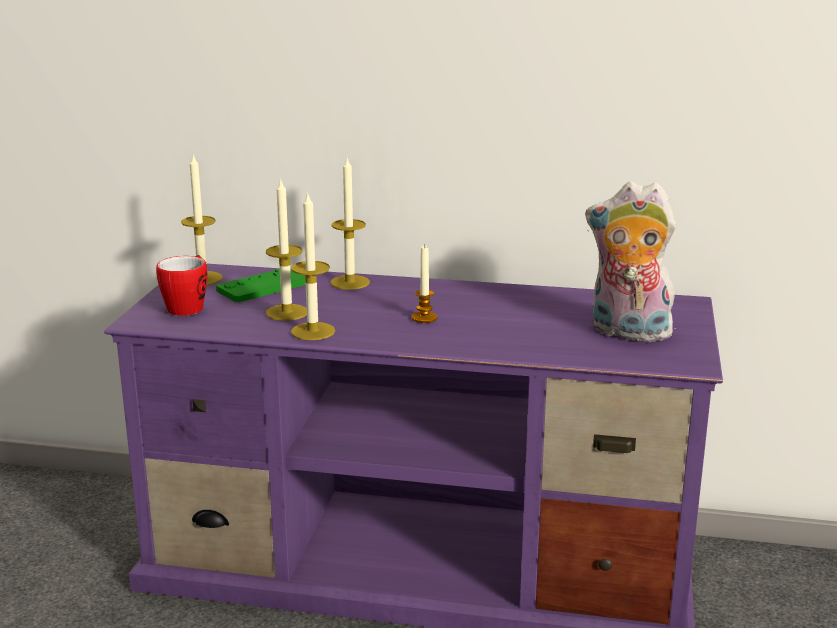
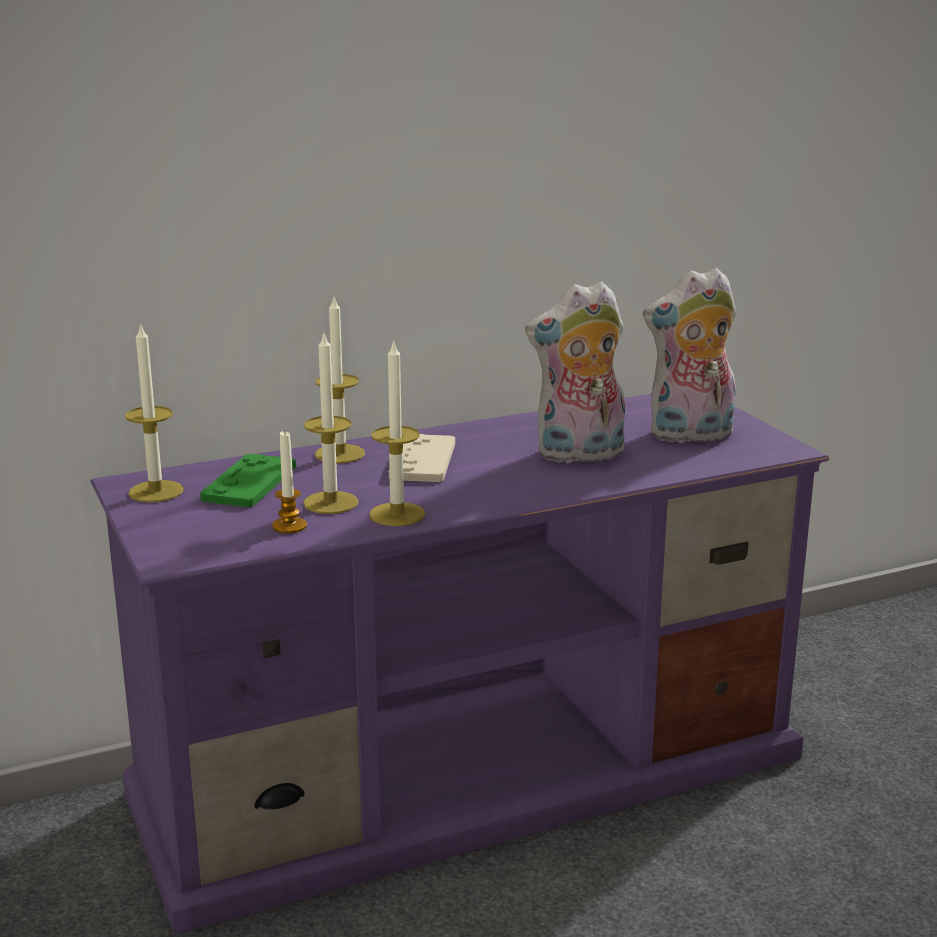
camera: 35 degrees left, 0 degrees up
(189, 306) = (202, 526): mug -> none
(394, 300) = (423, 460): none -> beige game controller
(424, 318) = (485, 470): candle -> candle (289, 526)
(511, 325) = (579, 455): none -> plush toy

